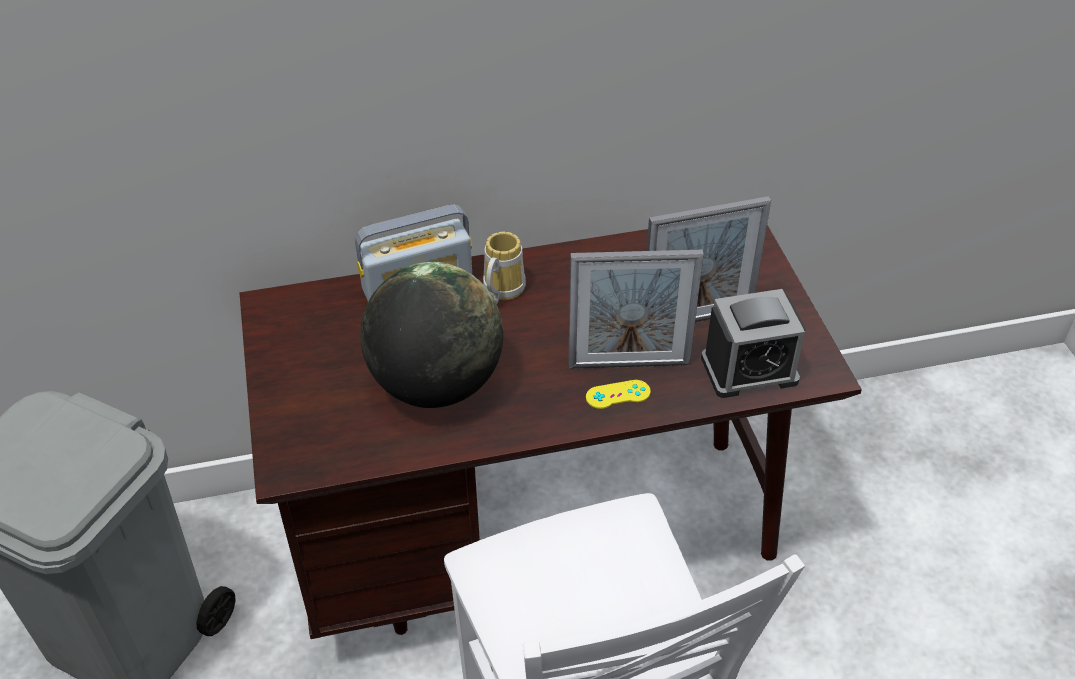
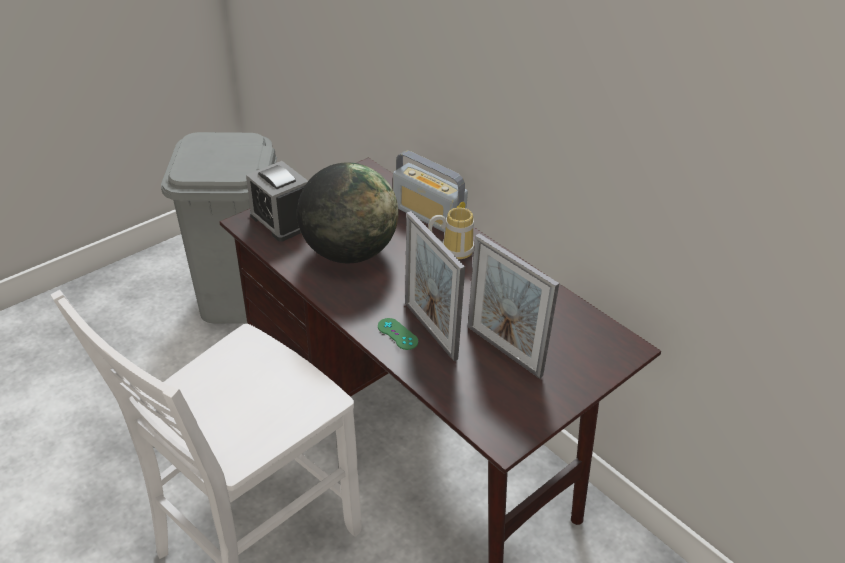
camera: 60 degrees right, 5 degrees down
(618, 394) = (397, 334): yellow game controller -> green game controller
(749, 369) = (474, 395): alarm clock -> alarm clock (281, 221)

